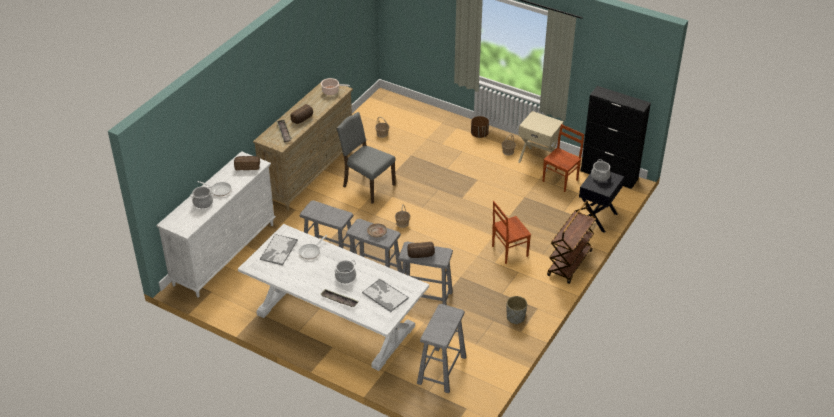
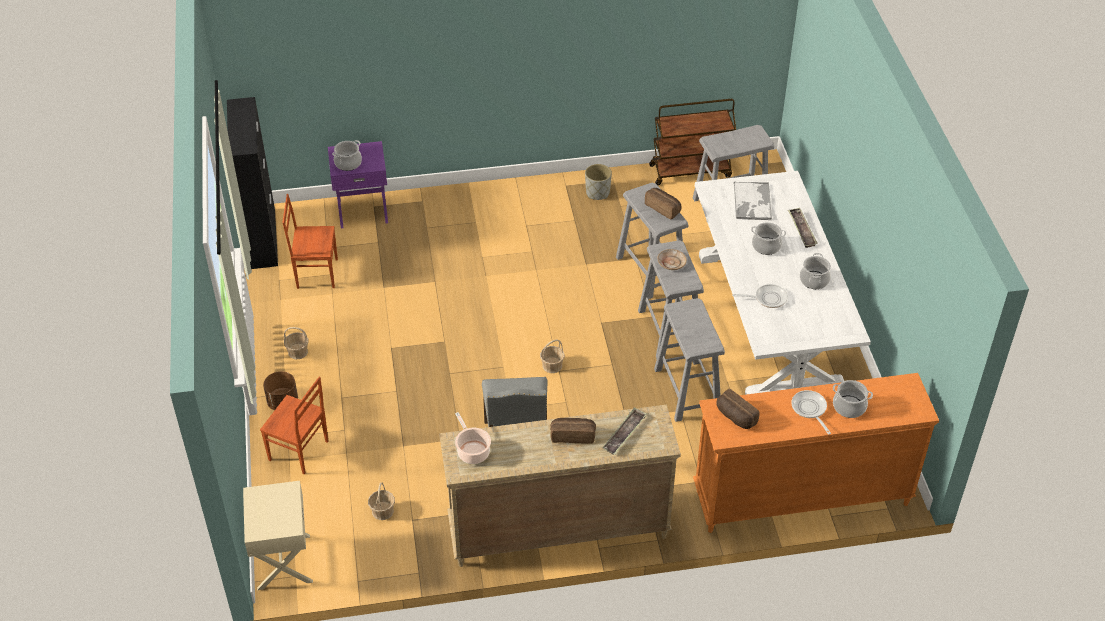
camera: 130 degrees left, 5 degrees up
(225, 254) = (800, 497): white dresser -> orange dresser
(278, 250) = (800, 327): tray -> none
(299, 277) = (814, 280): none -> cooking pot
(509, 251) = (499, 249): brown chair -> brown chair (299, 451)
(538, 159) = (288, 315): beige nightstand -> beige nightstand (282, 562)
(570, 264) = (468, 195): brown cart -> brown cart (691, 170)
(597, 218) = (362, 210): black nightstand -> purple nightstand

